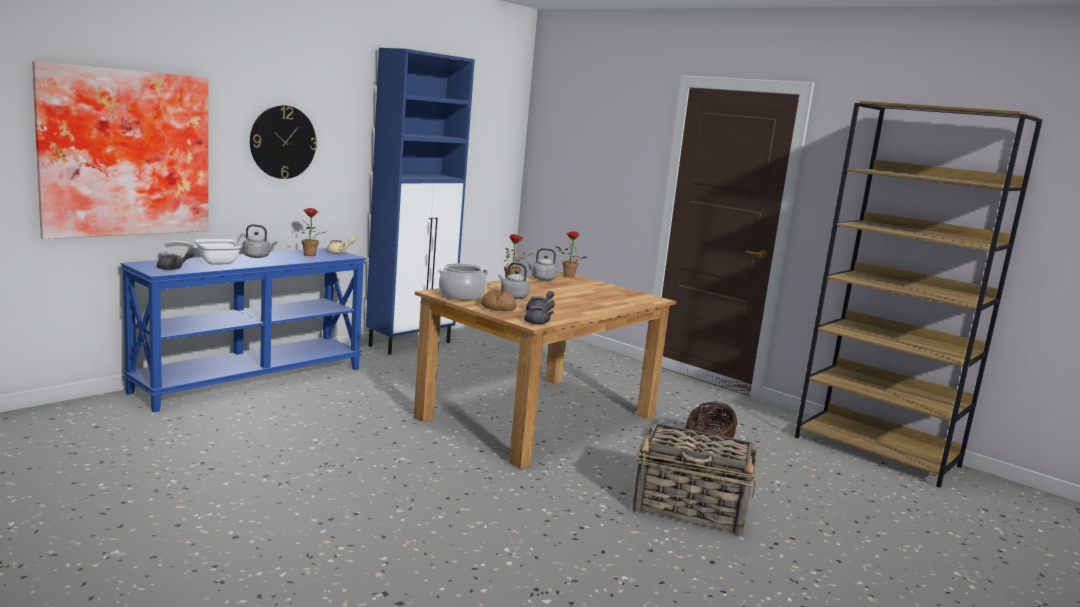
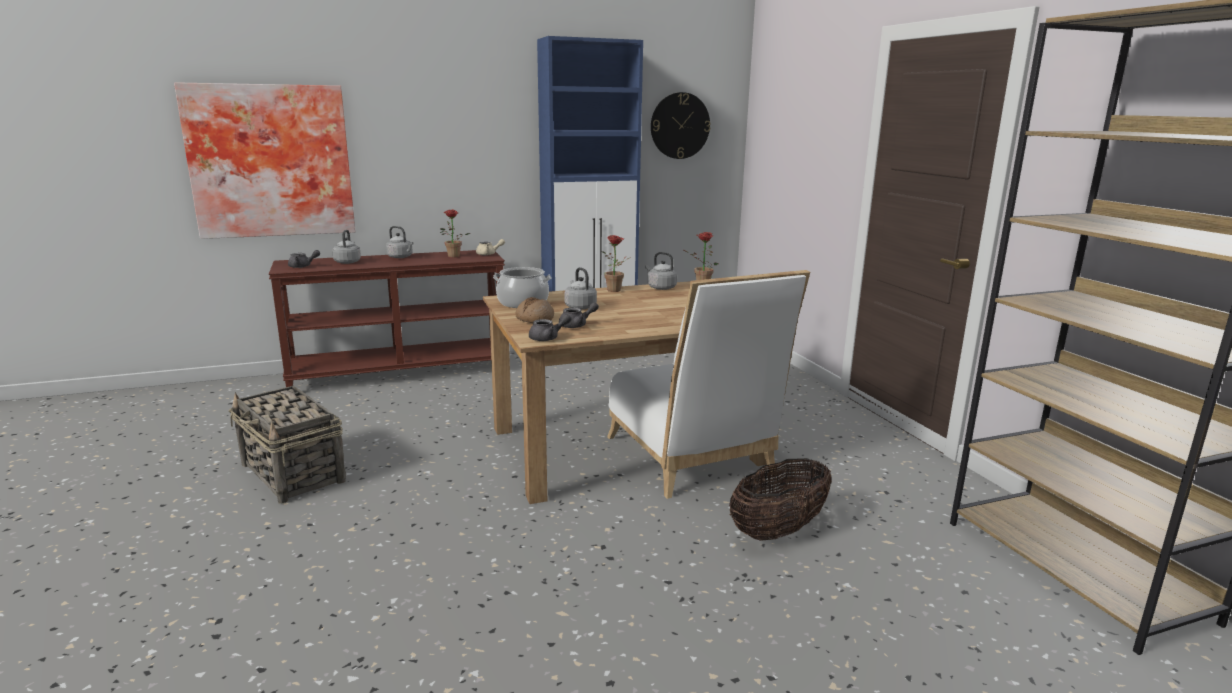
camera: 30 degrees right, 5 degrees up
(212, 262) = (348, 262): frying pan -> grey kettle
(251, 379) = (400, 373): blue console table -> brown console table
(283, 142) = (432, 144): wall clock -> wall clock (680, 126)
(600, 420) = (694, 460): none -> white chair
(691, 510) = (670, 600): basket -> basket (293, 473)

